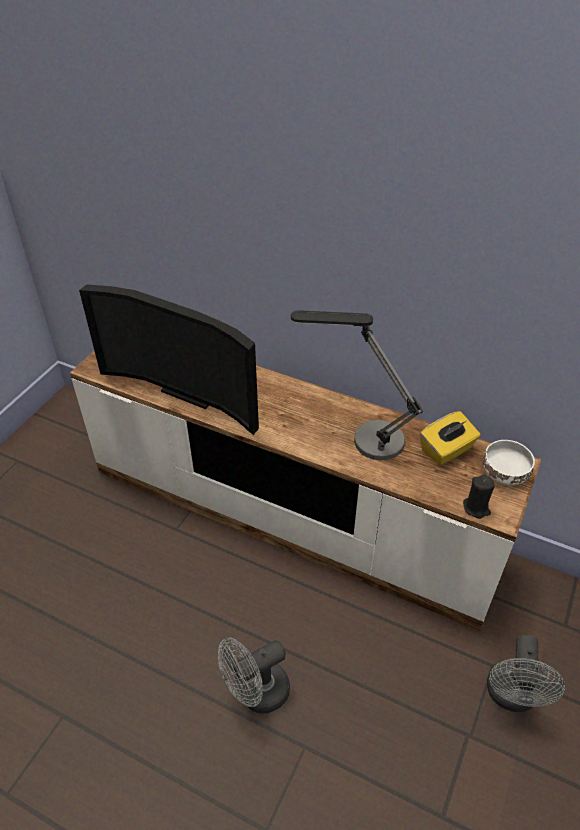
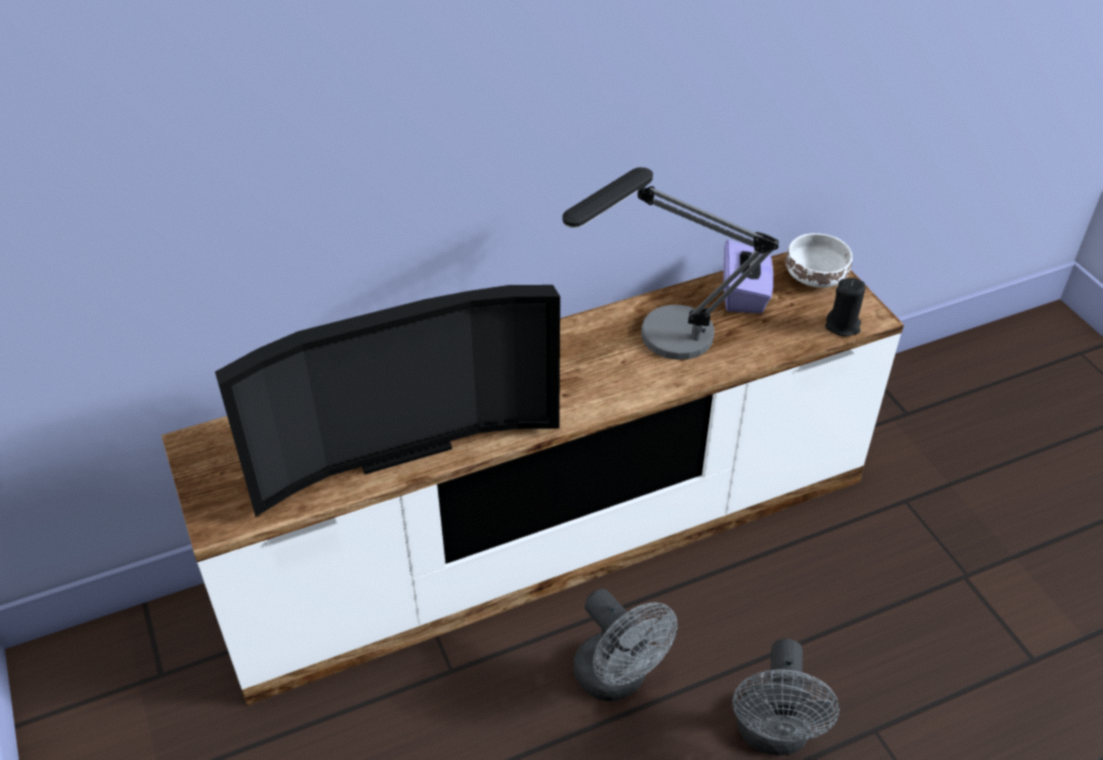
camera: 50 degrees left, 0 degrees up
(446, 450) = (744, 294): yellow tissue box -> purple tissue box
(511, 697) = (950, 512): grey fan -> grey fan (618, 679)

